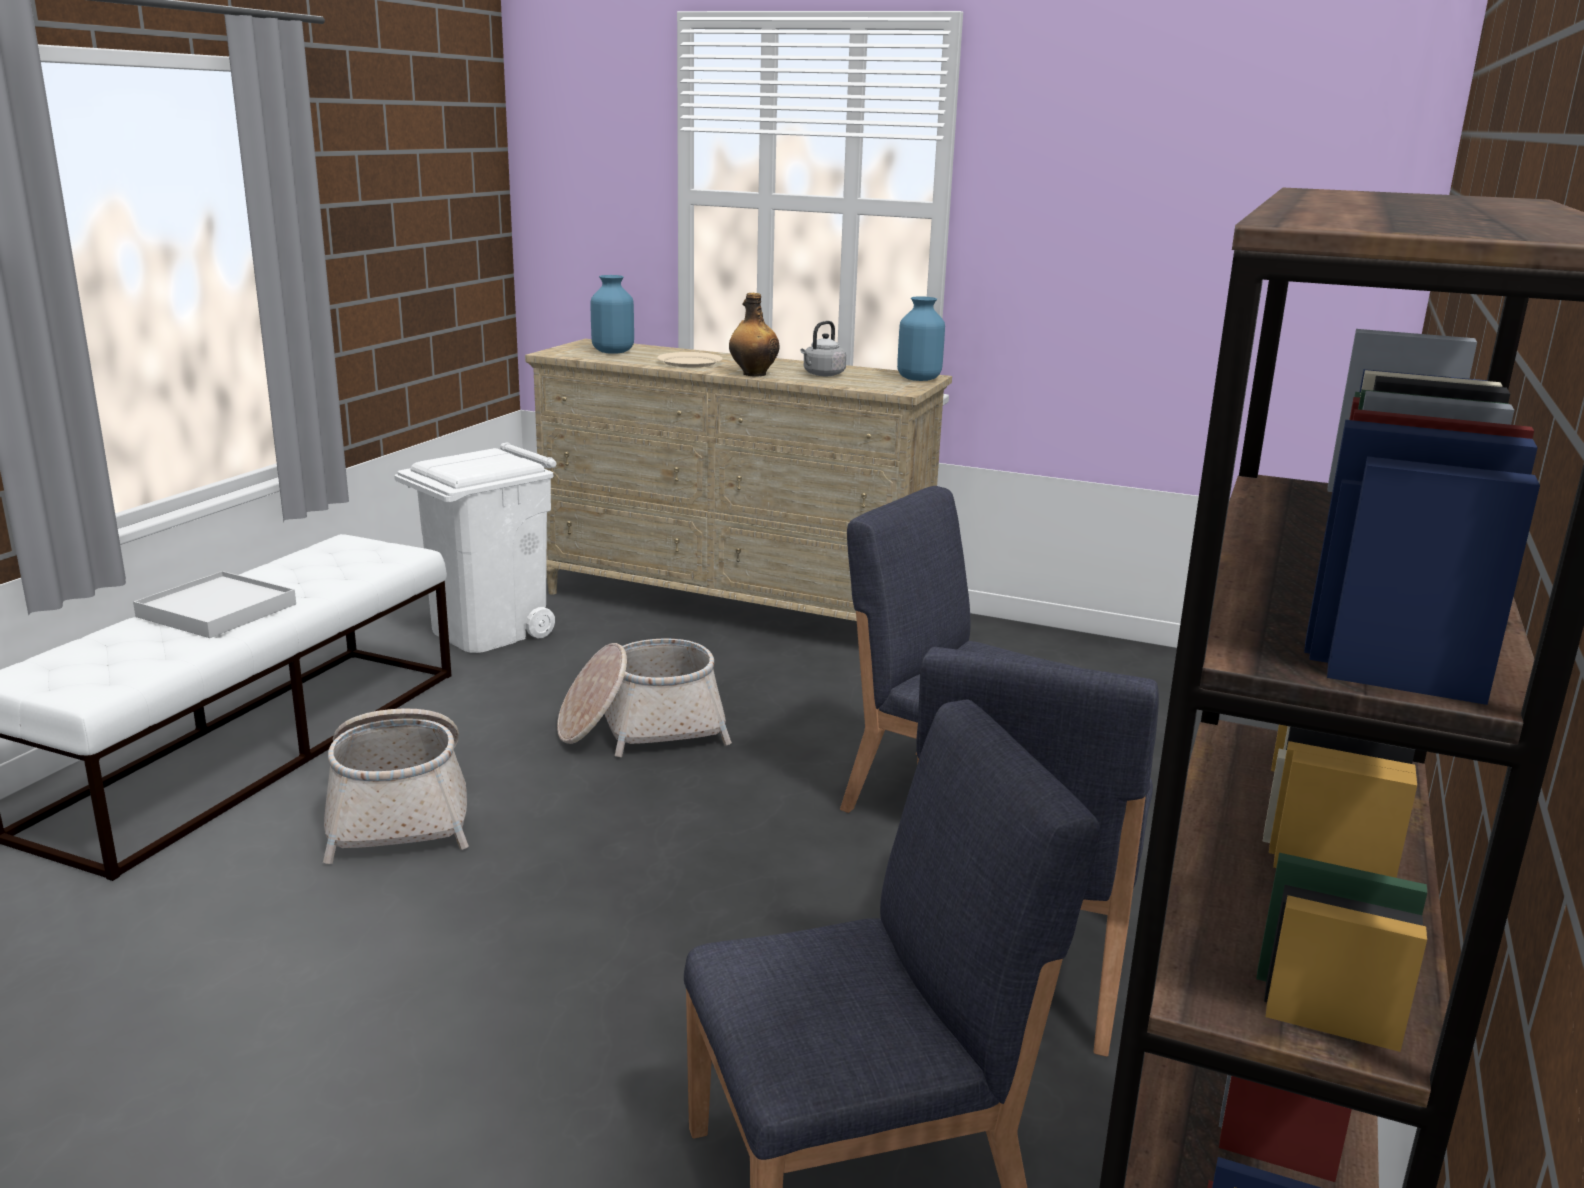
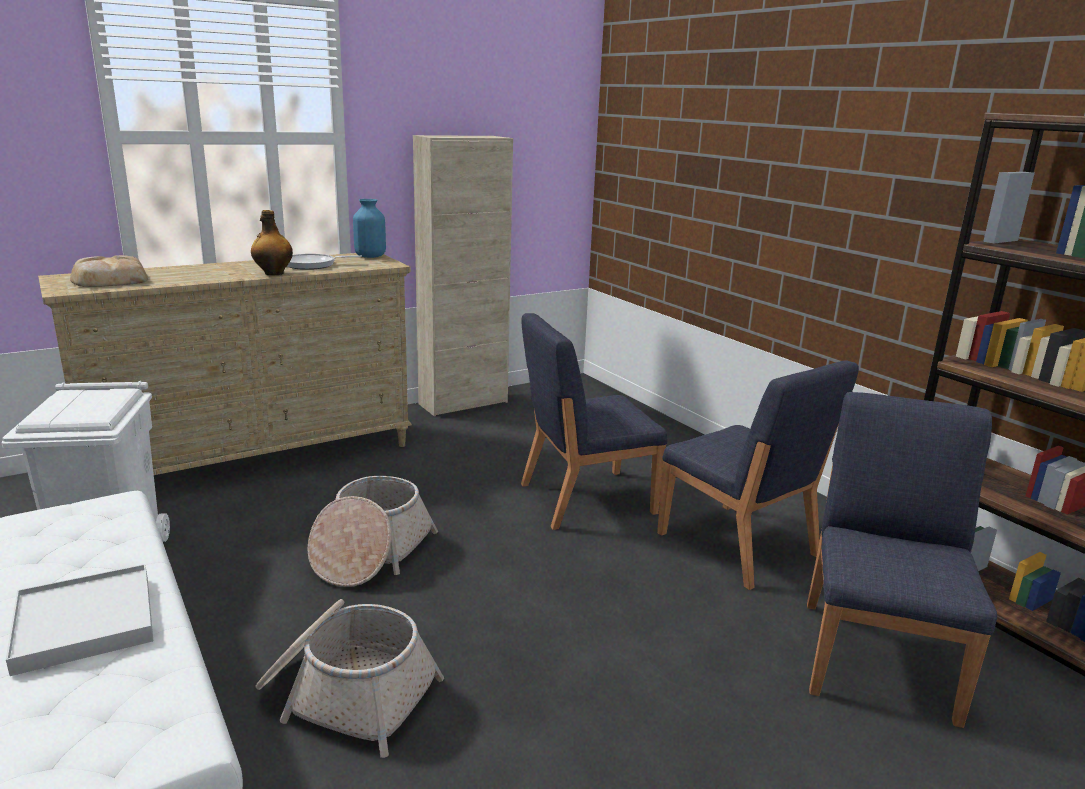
camera: 55 degrees left, 0 degrees up
(612, 351) = (109, 280): blue vase -> bread
(689, 362) = (200, 275): beige plate -> none
(822, 374) = (313, 265): grey kettle -> frying pan
(1067, 643) = (463, 403): none -> beige cabinet

